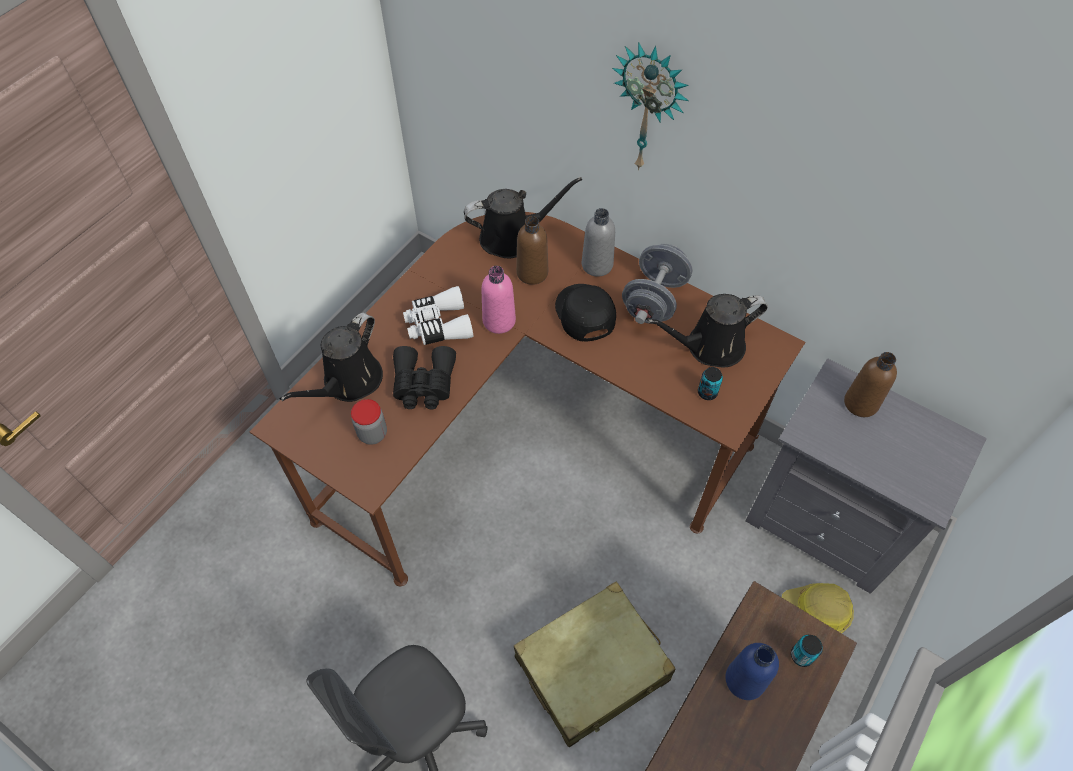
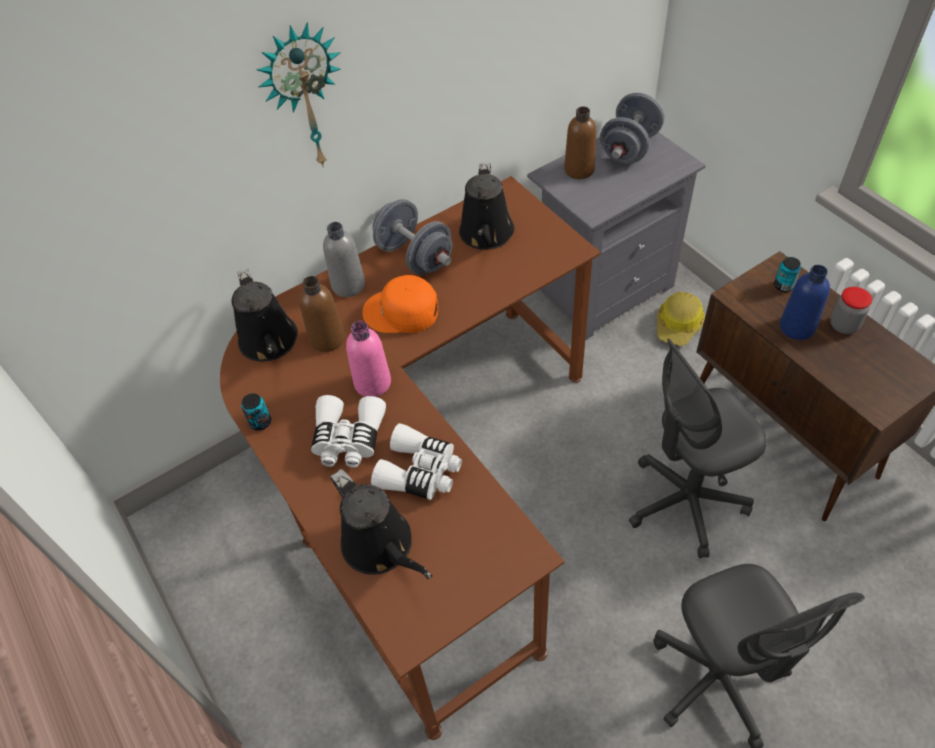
camera: 65 degrees left, 5 degrees down
(372, 433) = (462, 537): jar -> jar (844, 325)
(424, 384) = (420, 472): black binoculars -> white binoculars
(512, 237) = (270, 343): black watering can -> black watering can turned 150 degrees clockwise
(584, 313) = (402, 312): black cap -> orange cap
(592, 669) = (685, 502): beige suitcase -> grey office chair
(707, 392) = (534, 252): can -> can (260, 422)
(926, 442) = (629, 148): none -> grey dumbbell

